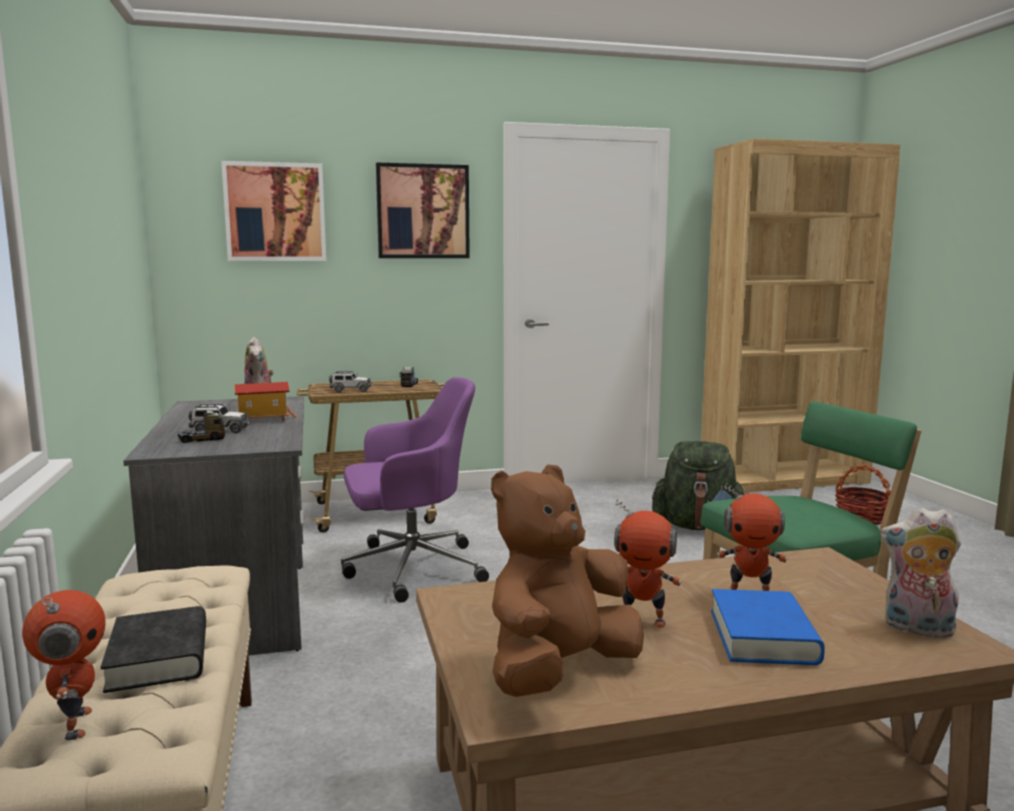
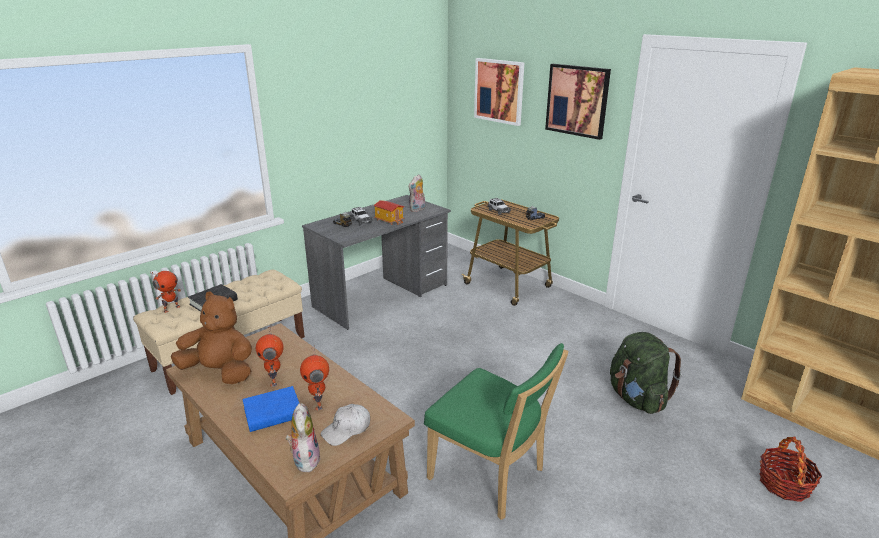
camera: 60 degrees right, 15 degrees up
(410, 569) = (449, 322): purple office chair -> none
(840, 588) = (346, 430): none -> white cap

